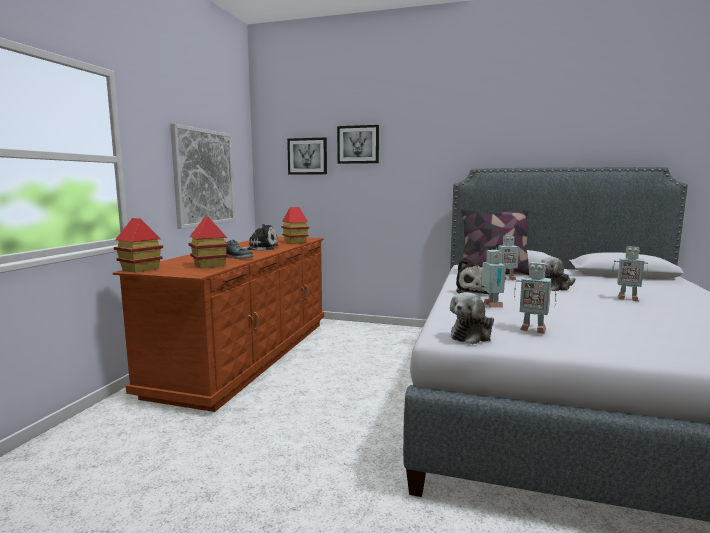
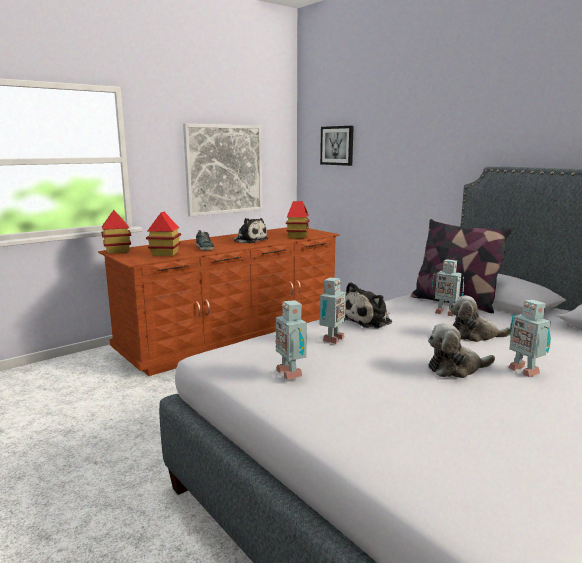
camera: 35 degrees right, 5 degrees up
(358, 144) = (380, 133): picture -> none
(472, 335) = (232, 363): plush toy -> plush toy (456, 368)

